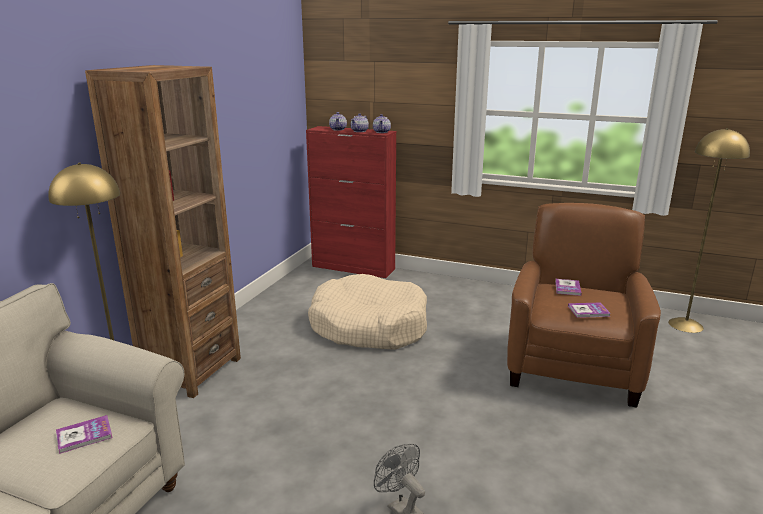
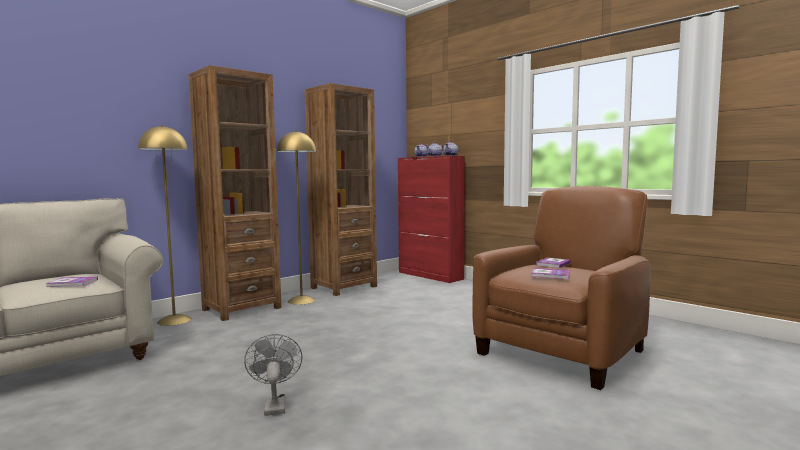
camera: 25 degrees right, 15 degrees down
(276, 306) = (343, 287): none -> brown bookcase
(369, 326) = (398, 305): beige dog bed -> none
(686, 325) = (742, 344): yellow floor lamp -> yellow floor lamp (301, 300)

